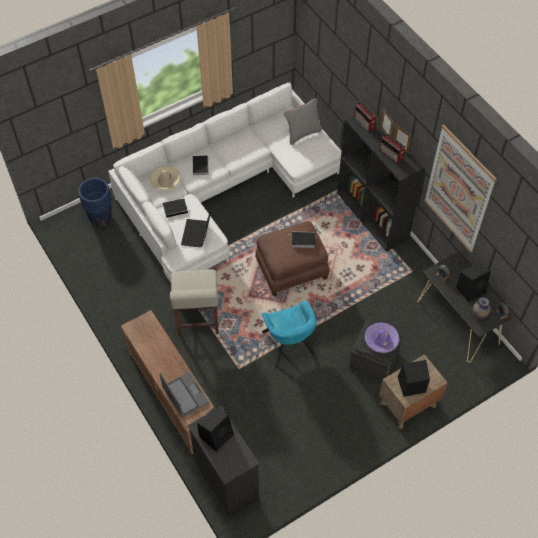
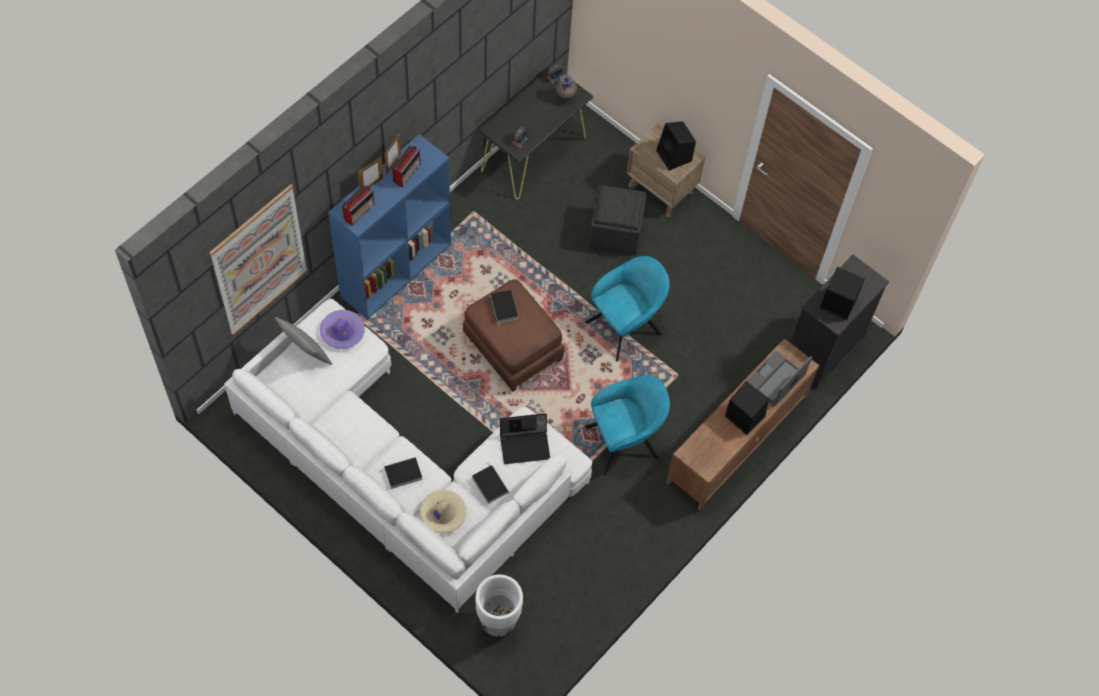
camera: 110 degrees left, 5 degrees up
(101, 218) = (498, 621): blue planter -> white planter
(197, 320) = (625, 440): beige stool -> turquoise armchair
(373, 216) = (396, 269): black bookcase -> blue bookcase
(381, 339) = (617, 201): purple hat -> purple hat (342, 332)
(458, 190) = (456, 87): picture -> picture (260, 261)
(471, 289) = (530, 109): black speaker -> black speaker (743, 416)

